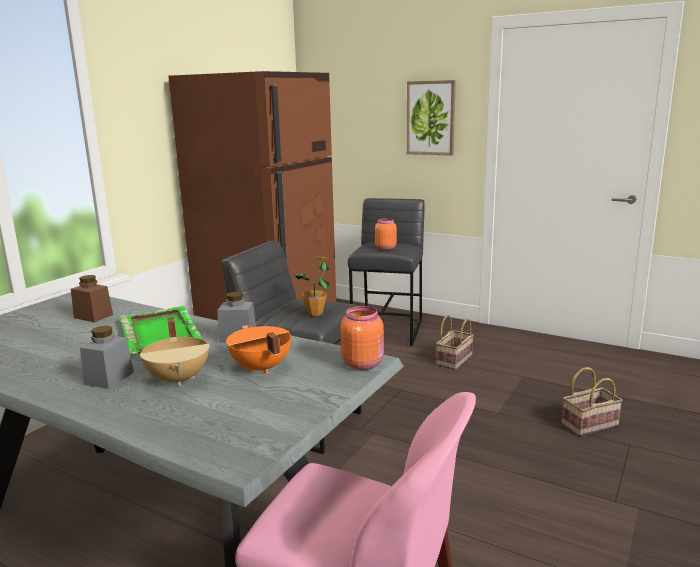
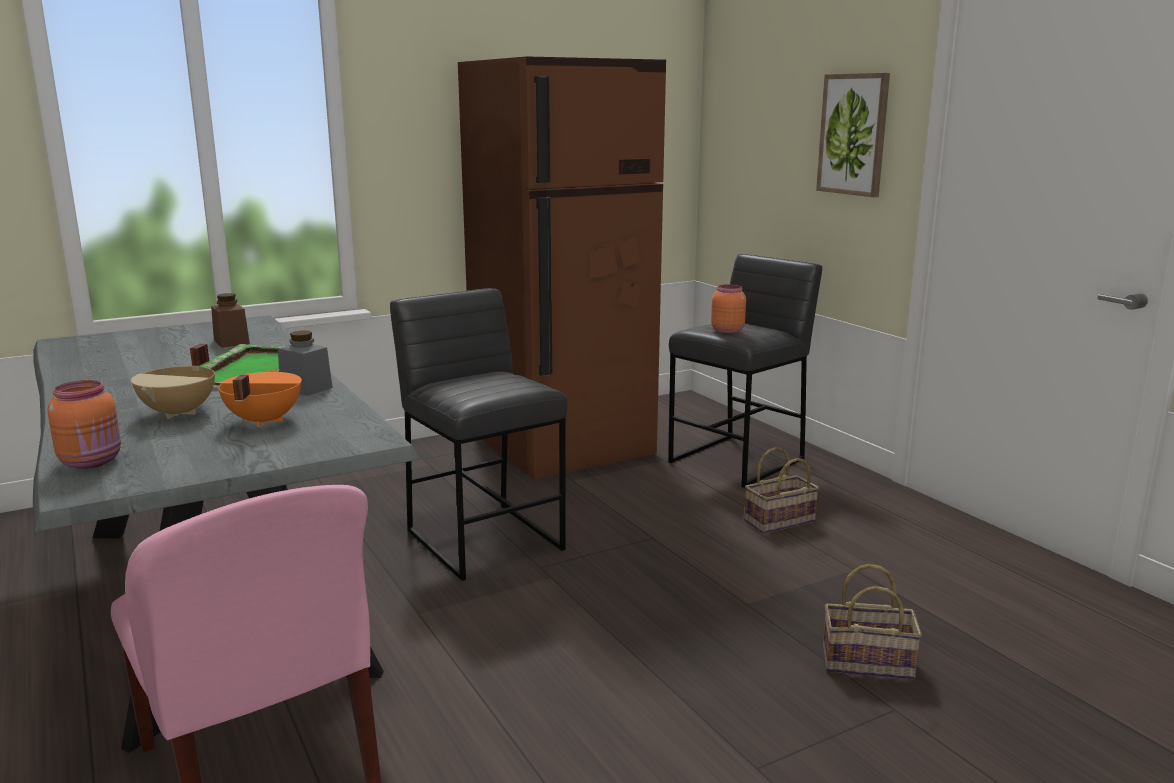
camera: 30 degrees right, 0 degrees up
(109, 378) = (132, 398): grey jar -> none
(315, 313) = (483, 389): potted plant -> none
(363, 364) = (361, 441): orange jar -> orange jar (93, 461)

